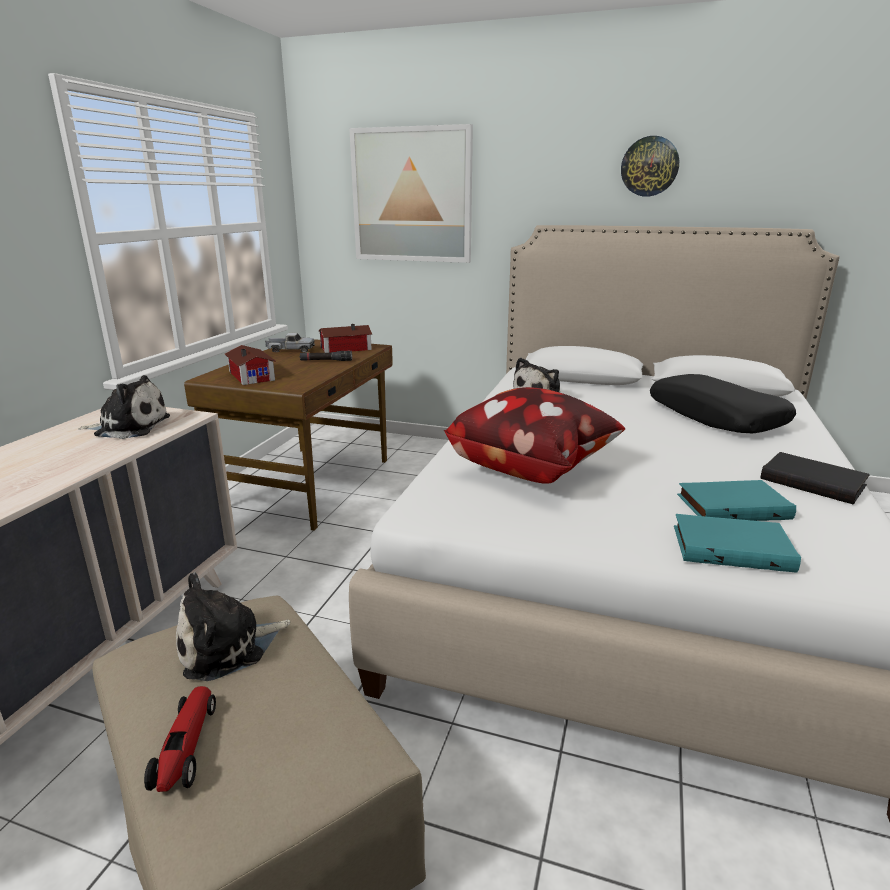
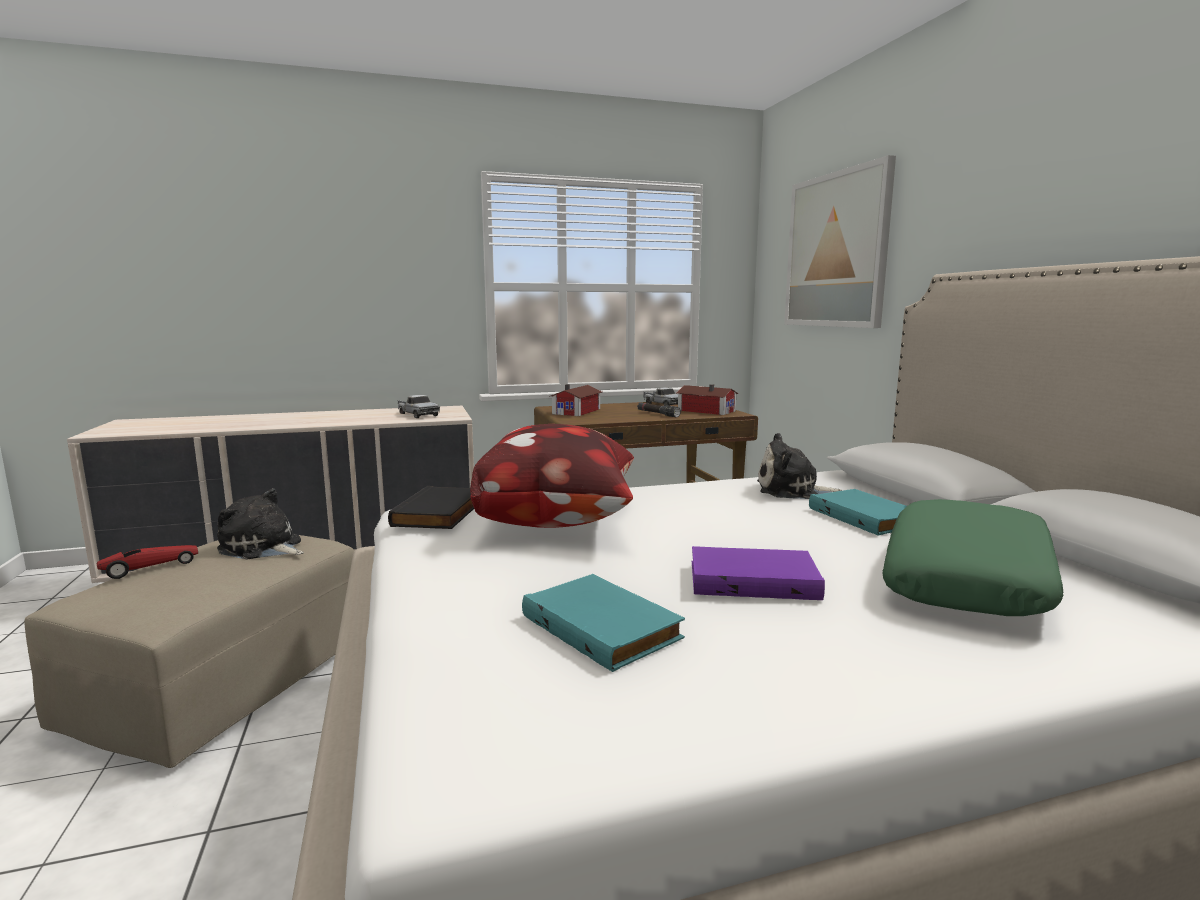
camera: 55 degrees right, 10 degrees down
(129, 427) = (417, 414): plush toy -> toy truck
(649, 166) = (1115, 165): wall clock -> none
(688, 453) = (753, 579): none -> purple book
(716, 416) = (968, 579): black pillow -> green pillow
(731, 547) = (464, 638): turquoise book -> turquoise book (866, 517)
(813, 482) = (805, 678): black book -> black book (440, 513)

